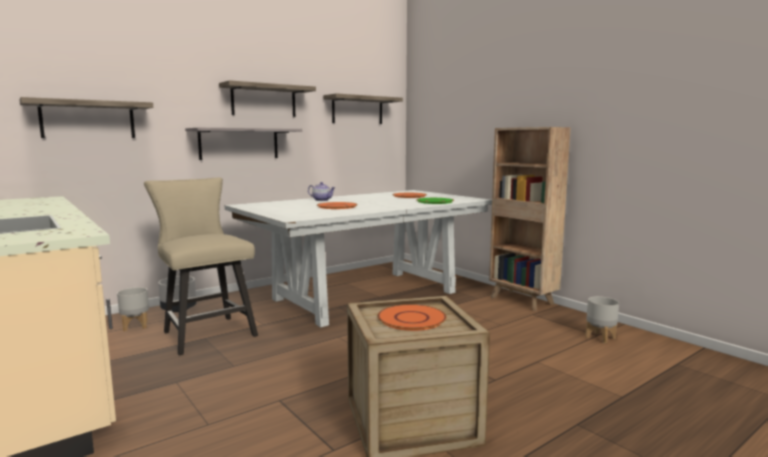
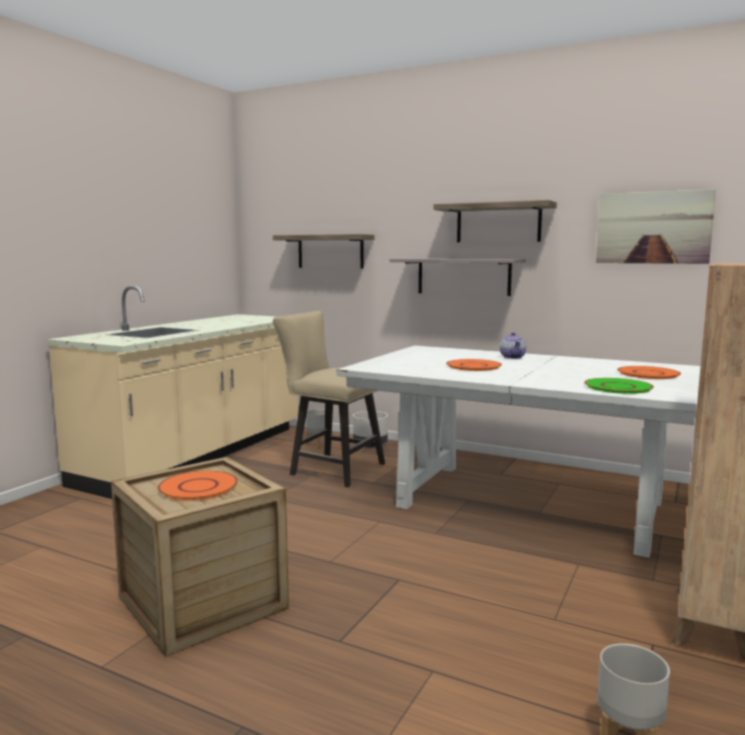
camera: 65 degrees right, 0 degrees up
(206, 332) = (331, 468): beige chair -> beige chair turned 90 degrees counterclockwise
(357, 110) = (653, 227): shelf -> picture

